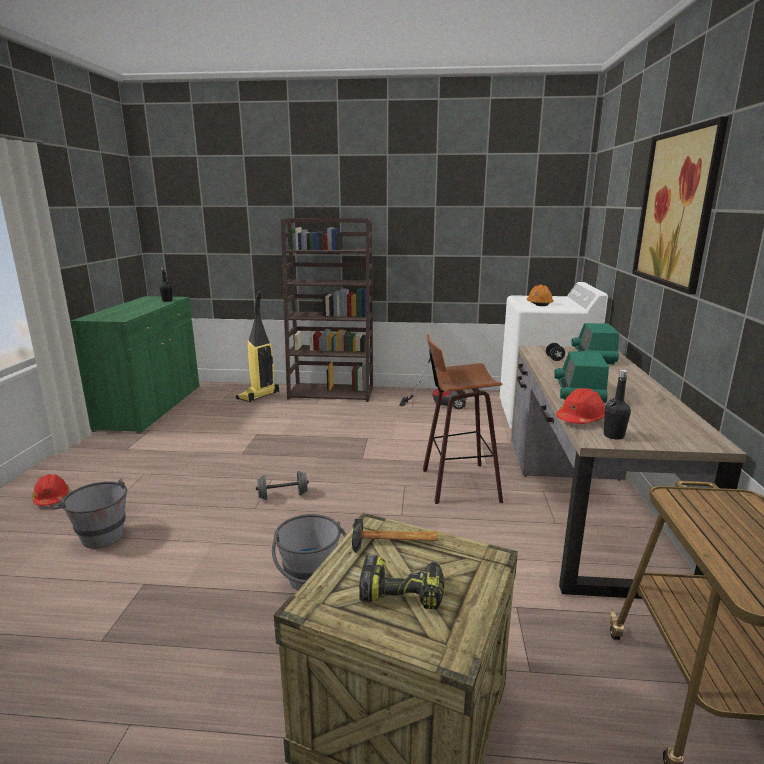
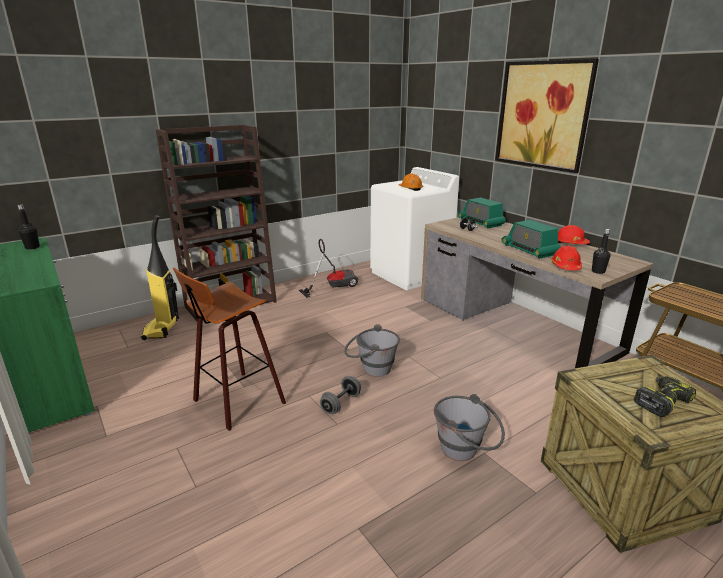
camera: 40 degrees left, 5 degrees up
(51, 498) = (111, 524): red hard hat -> red hard hat (570, 243)
(99, 534) = (239, 520): grey bucket -> grey bucket (371, 369)
(395, 541) = (605, 378): hammer -> none
(457, 484) = (437, 341): stool -> stool (236, 401)

